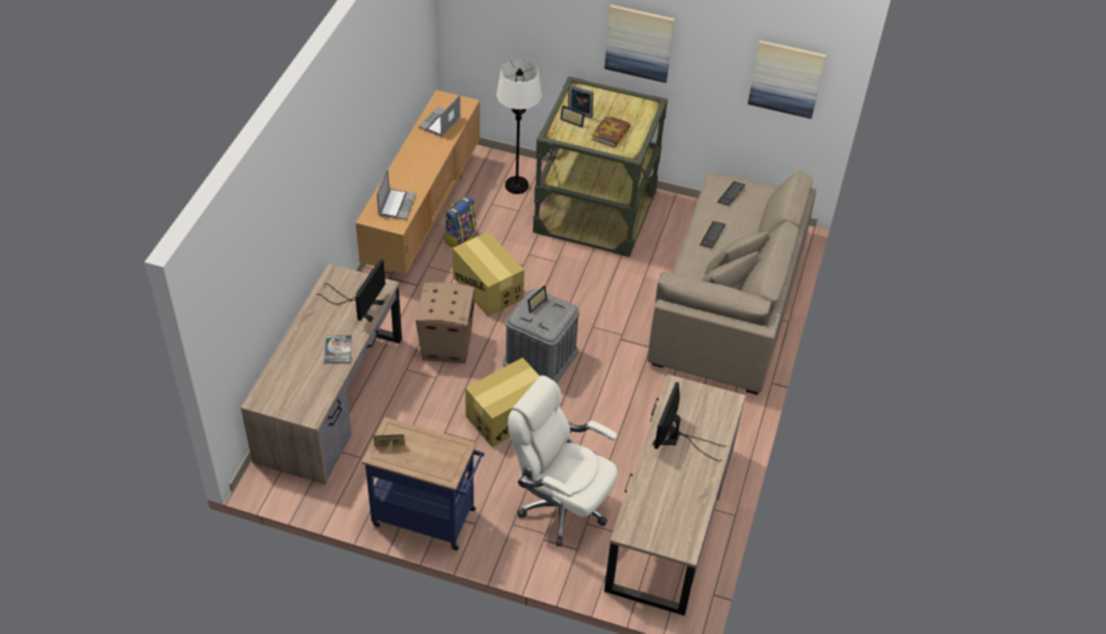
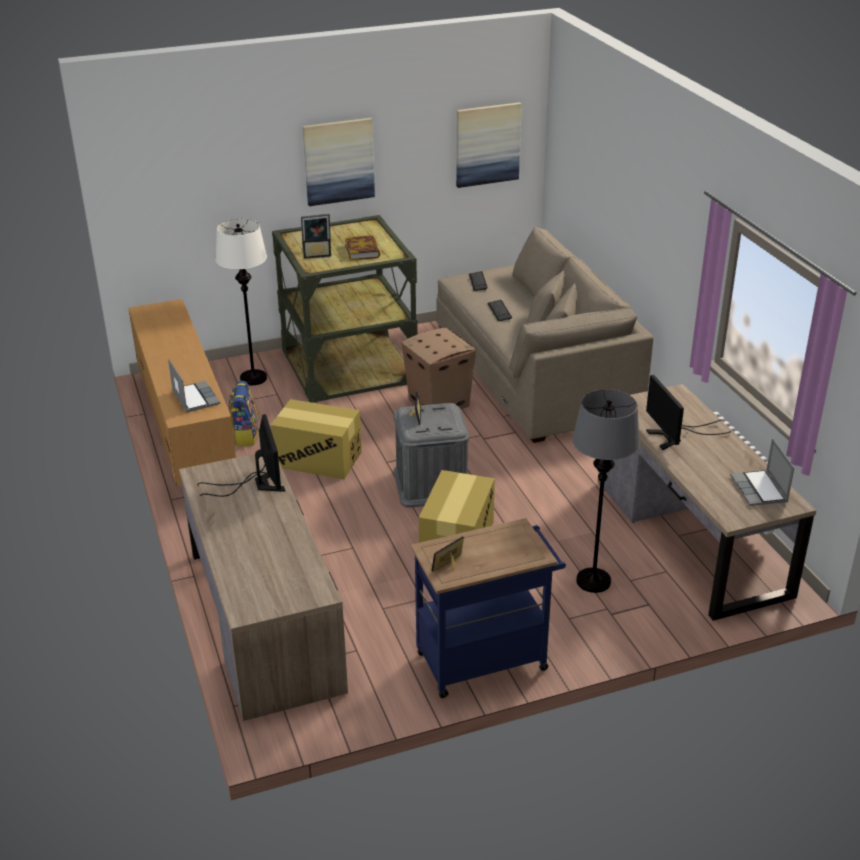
camera: 35 degrees left, 15 degrees down
(338, 350) = (279, 528): book -> none
(440, 123) = (163, 327): laptop -> laptop (760, 490)
(447, 345) = (332, 518): cardboard box -> cardboard box (438, 403)
(561, 507) = (593, 581): white office chair -> grey floor lamp

